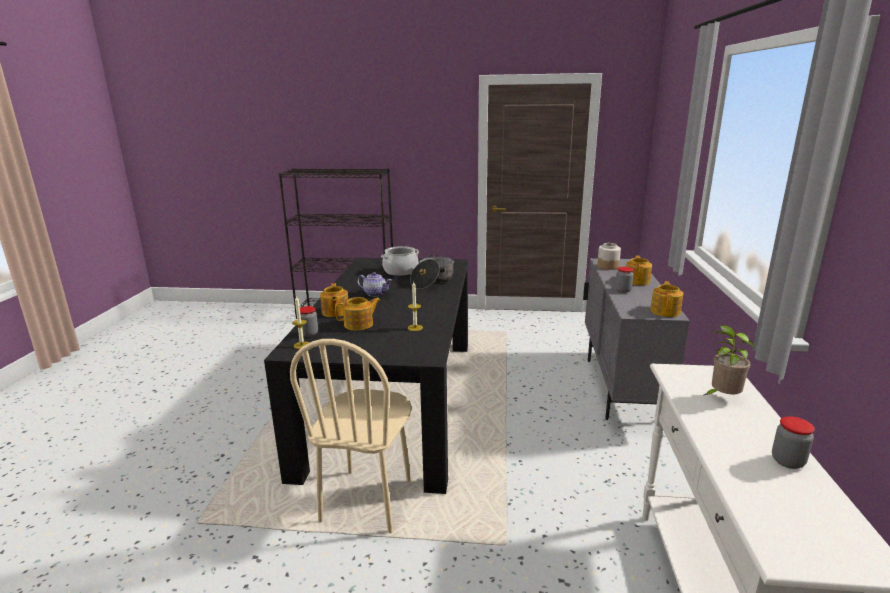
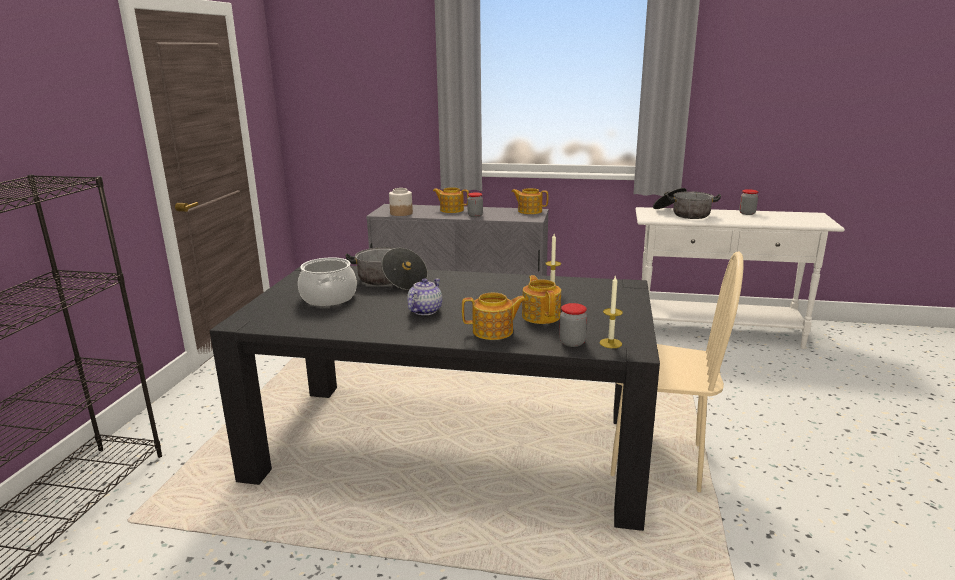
camera: 85 degrees left, 0 degrees up
(722, 397) = (683, 214): potted plant -> cooking pot

